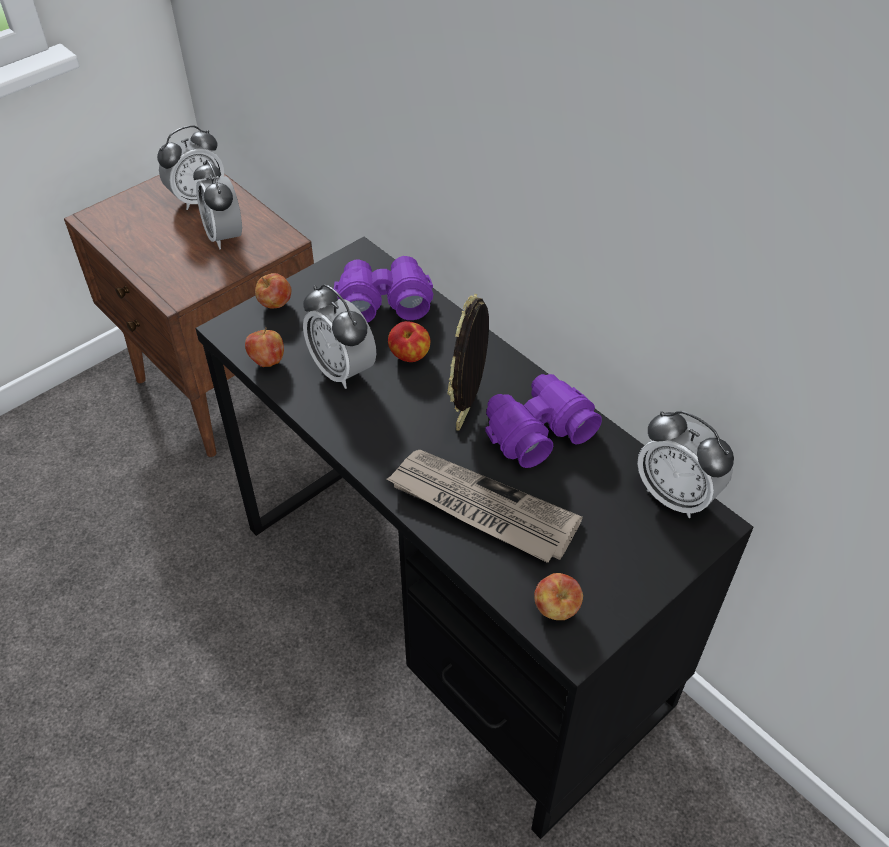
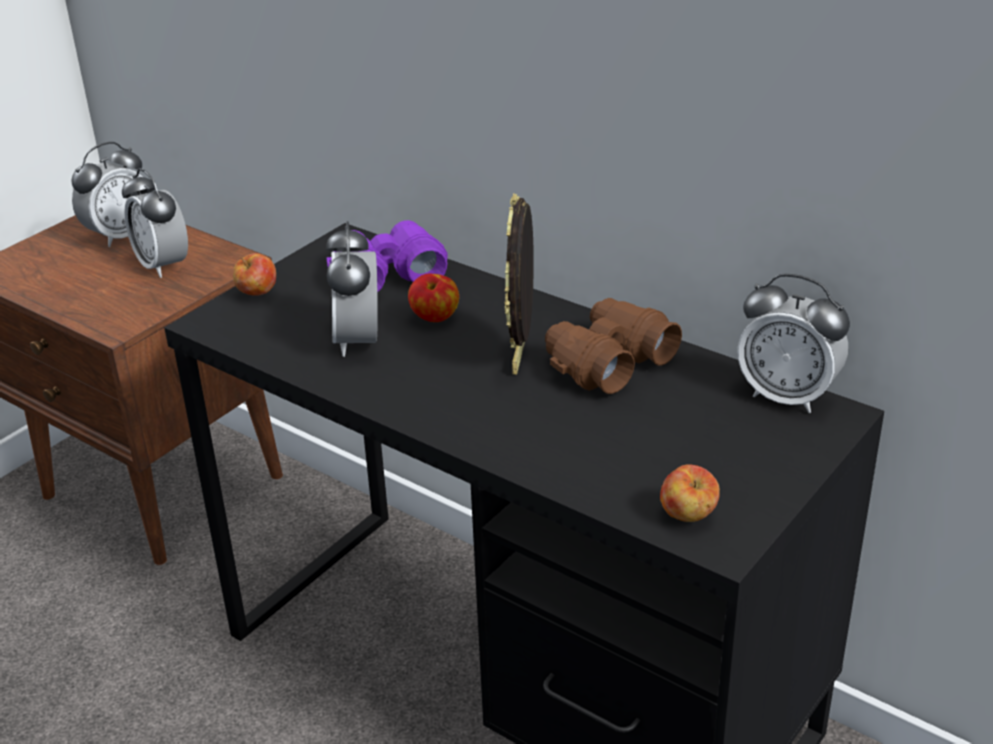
camera: 10 degrees left, 15 degrees down
(267, 361) = (263, 344): apple -> none
(342, 370) = (358, 341): alarm clock -> alarm clock turned 45 degrees clockwise
(481, 508) = (567, 439): newspaper -> none
(537, 430) = (607, 362): purple binoculars -> brown binoculars

